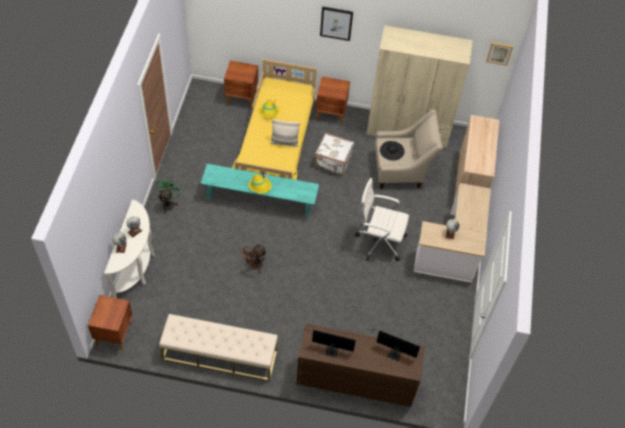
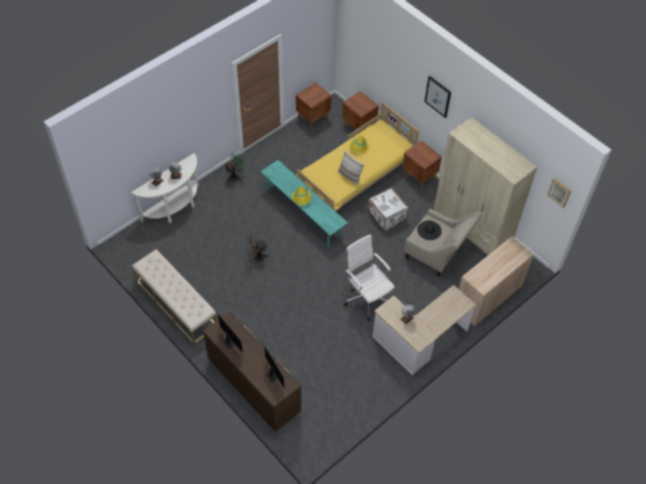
camera: 40 degrees right, 0 degrees up
(114, 333) = (121, 244): brown nightstand -> brown nightstand (313, 119)

